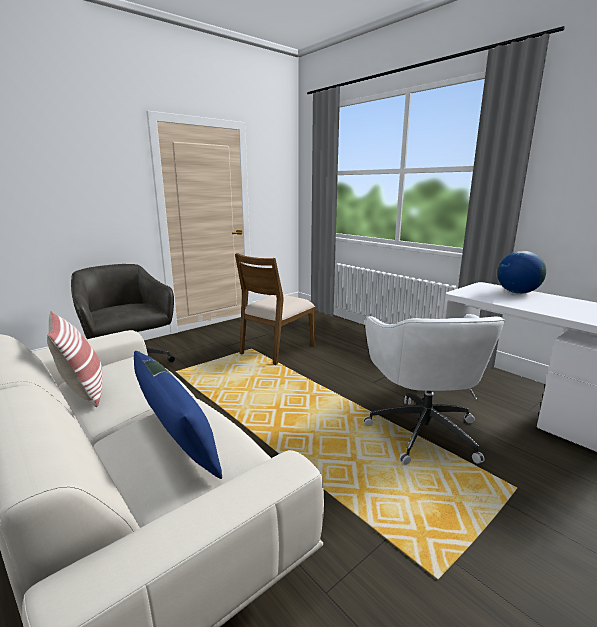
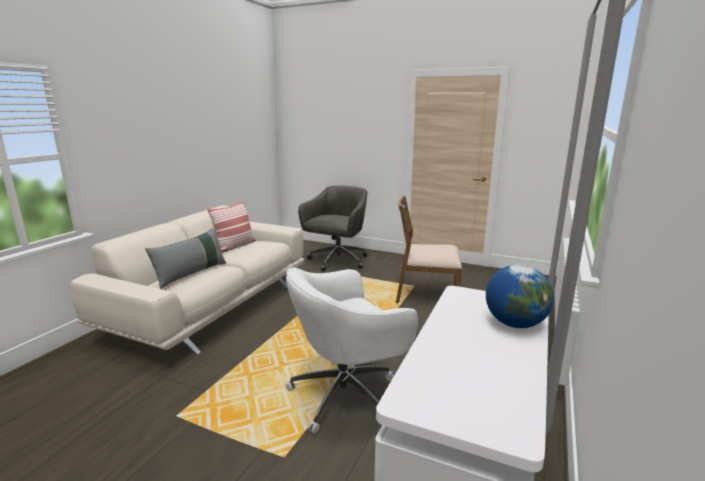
camera: 65 degrees right, 0 degrees up
(177, 440) = (191, 274): blue pillow -> grey pillow

